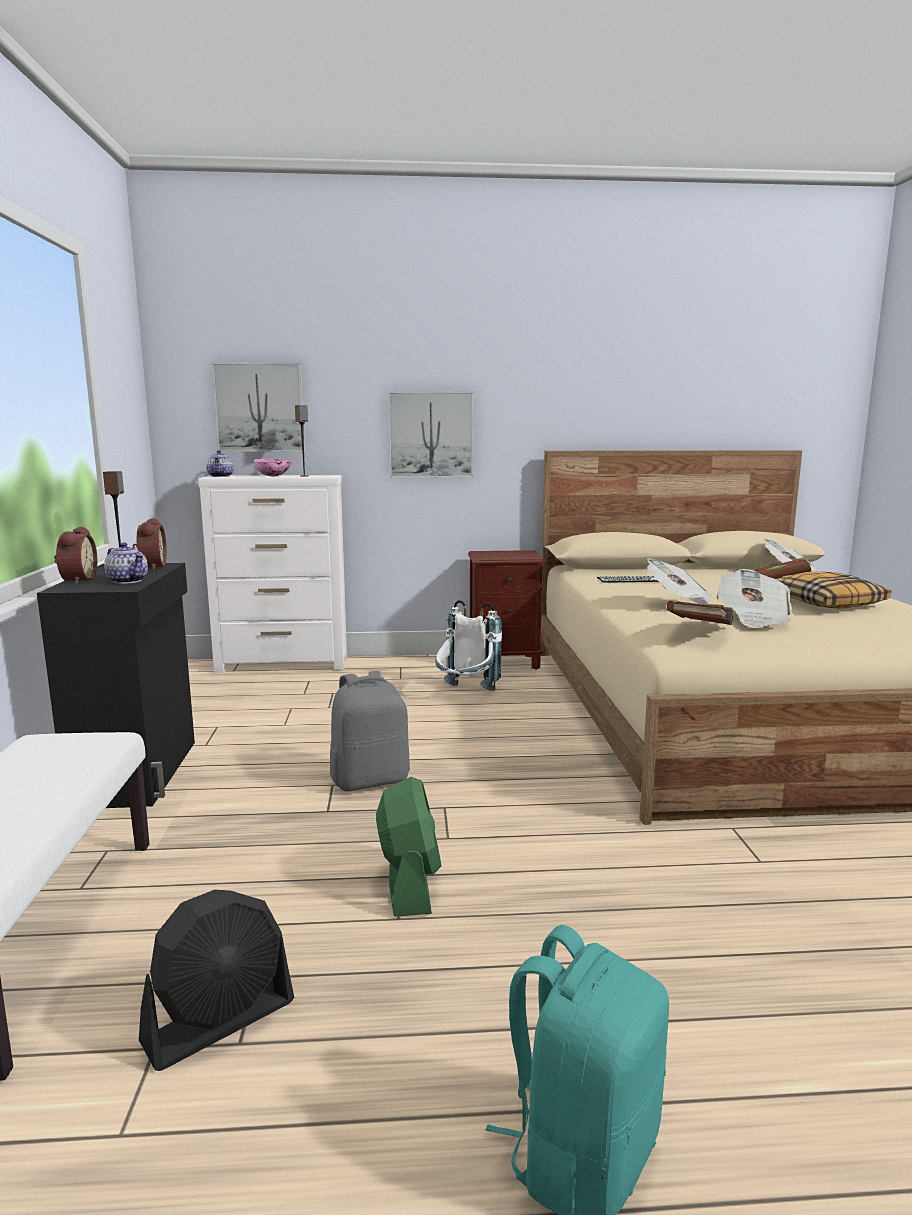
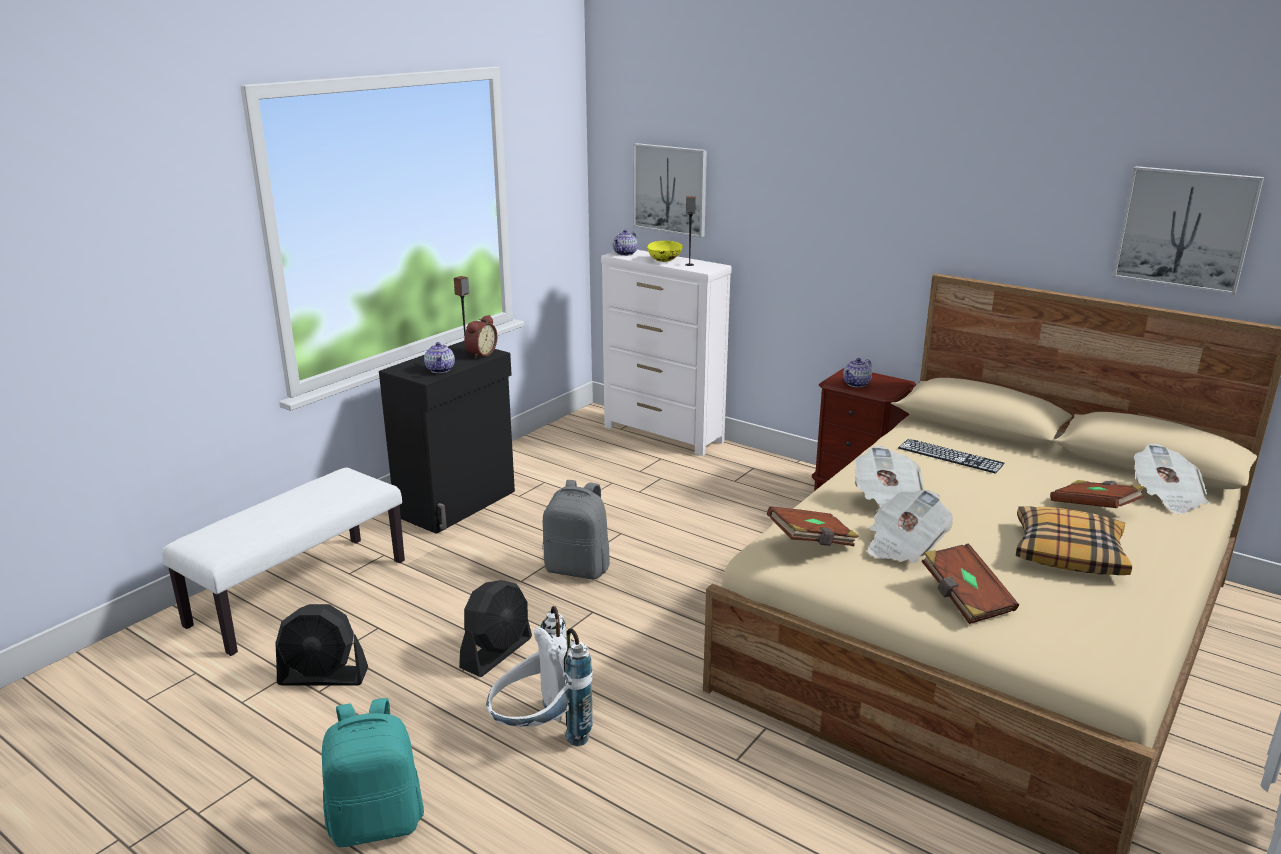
camera: 40 degrees right, 10 degrees up
(76, 580) = (417, 360): alarm clock -> none
(274, 476) = (665, 261): pink bowl -> yellow bowl
(409, 883) = (497, 653): green fan -> black fan
(431, 435) = (820, 237): picture -> picture (1185, 229)
(466, 693) = (764, 516): white backpack -> white backpack (540, 735)
(502, 556) = (857, 384): none -> teapot
(850, 633) = (965, 598): none -> brown book

